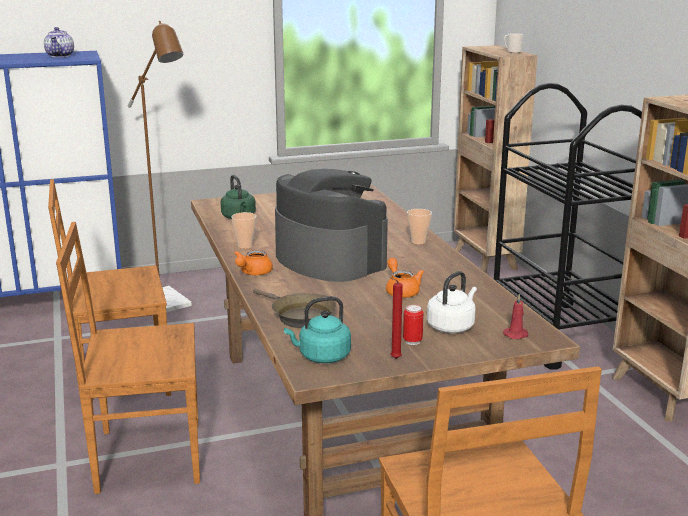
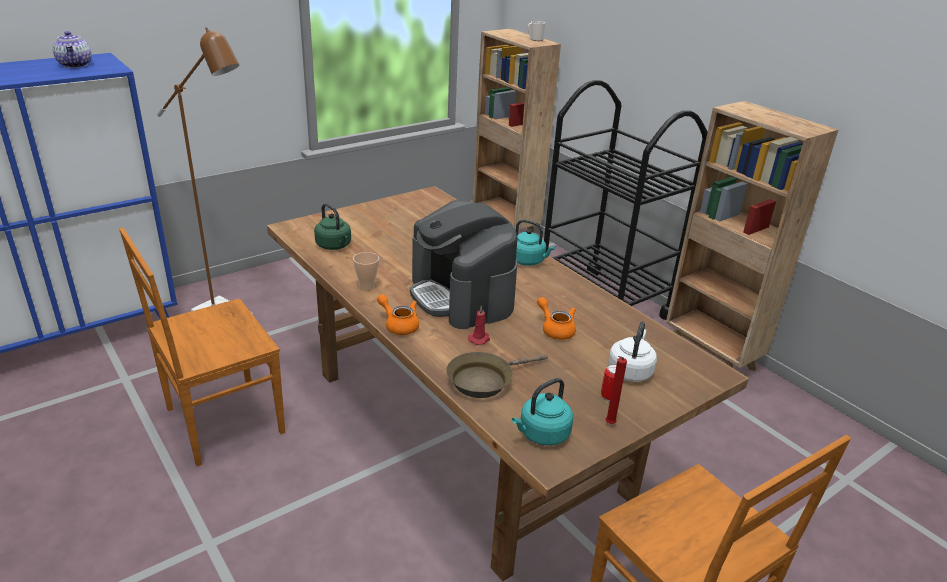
camera: 20 degrees left, 10 degrees up
(145, 456) = (294, 514): brown chair -> none
(252, 273) = (399, 325): orange teapot -> orange teapot turned 120 degrees clockwise
(299, 316) = (484, 380): brown frying pan -> brown frying pan turned 120 degrees clockwise
(329, 260) = (462, 296): coffee machine -> coffee machine turned 150 degrees counterclockwise
(418, 242) = (528, 261): cup -> turquoise kettle
(516, 335) = (690, 372): red candle -> red candle (479, 339)

